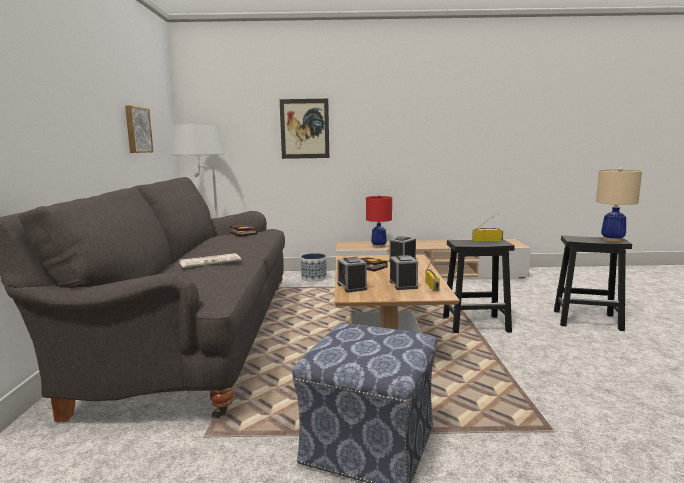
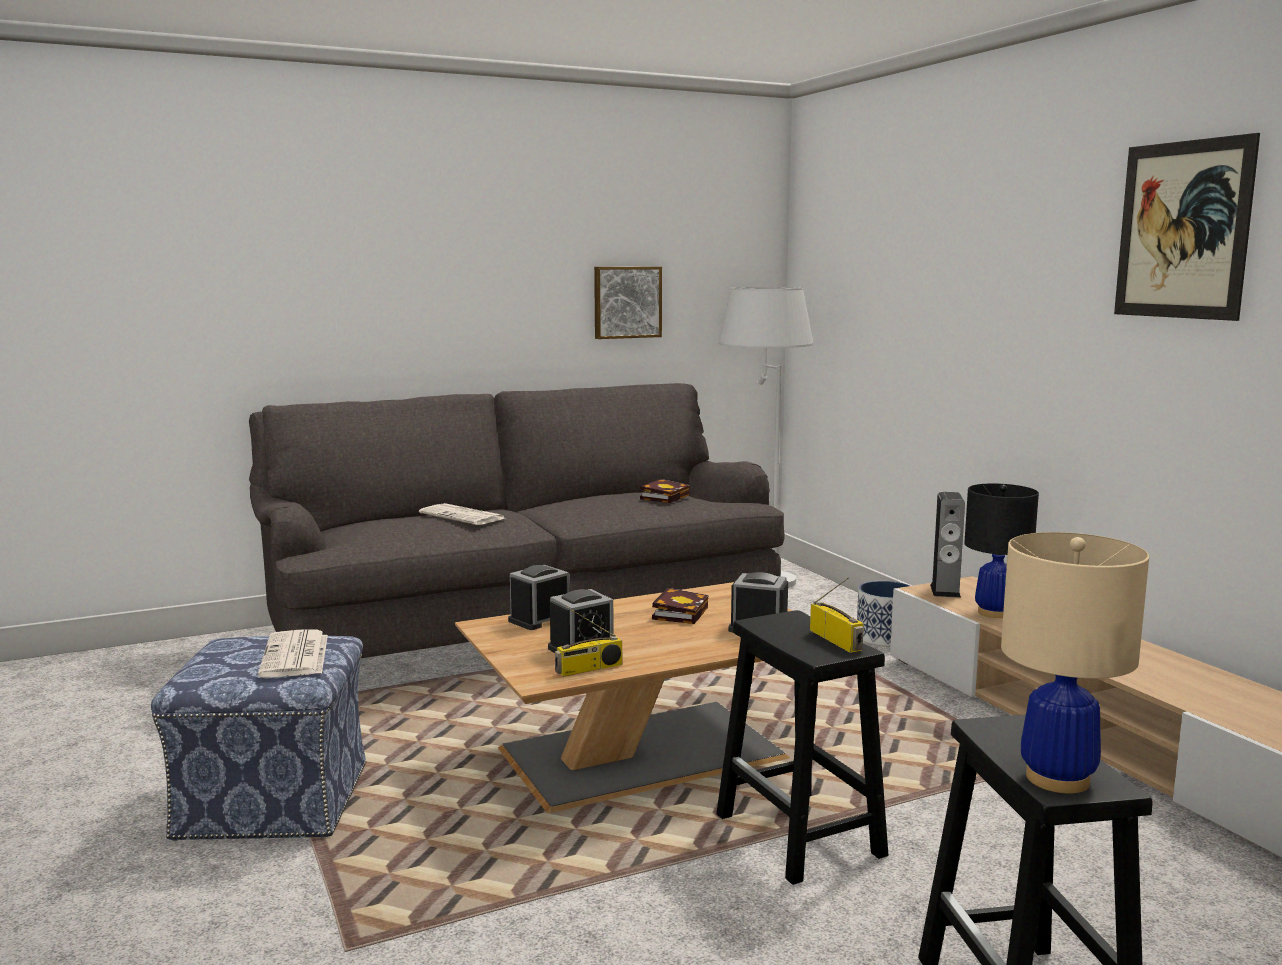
camera: 65 degrees right, 0 degrees up
(304, 129) = (944, 303): picture -> picture (1182, 230)
(348, 246) = (945, 591): none -> speaker
(378, 246) = (994, 613): red table lamp -> black table lamp
(379, 334) = (295, 656): none -> newspaper

